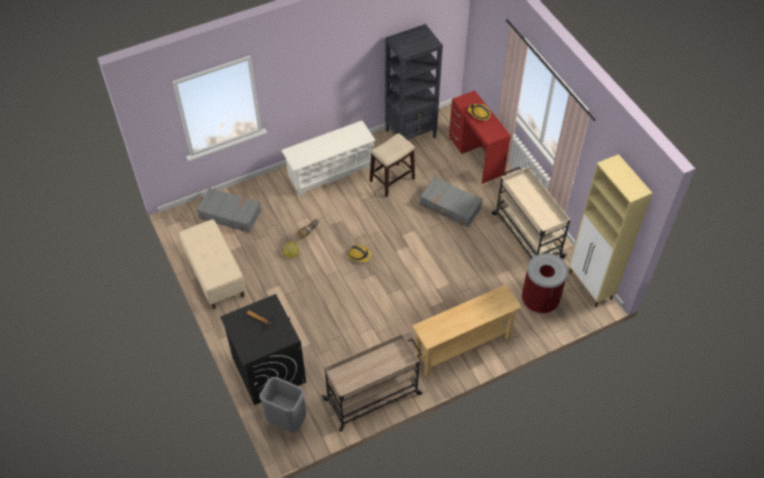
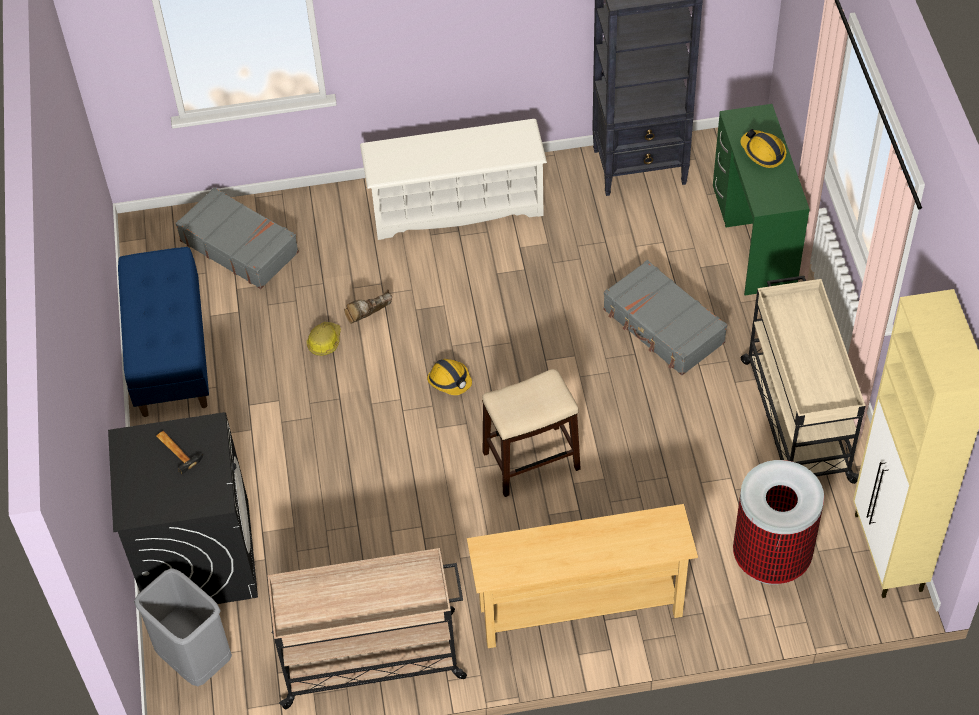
camera: 20 degrees right, 0 degrees up
(214, 274) = (169, 353): beige bench -> blue bench
(391, 180) = (568, 249): stool -> stool (530, 461)
(476, 156) = (754, 238): red desk -> green desk

